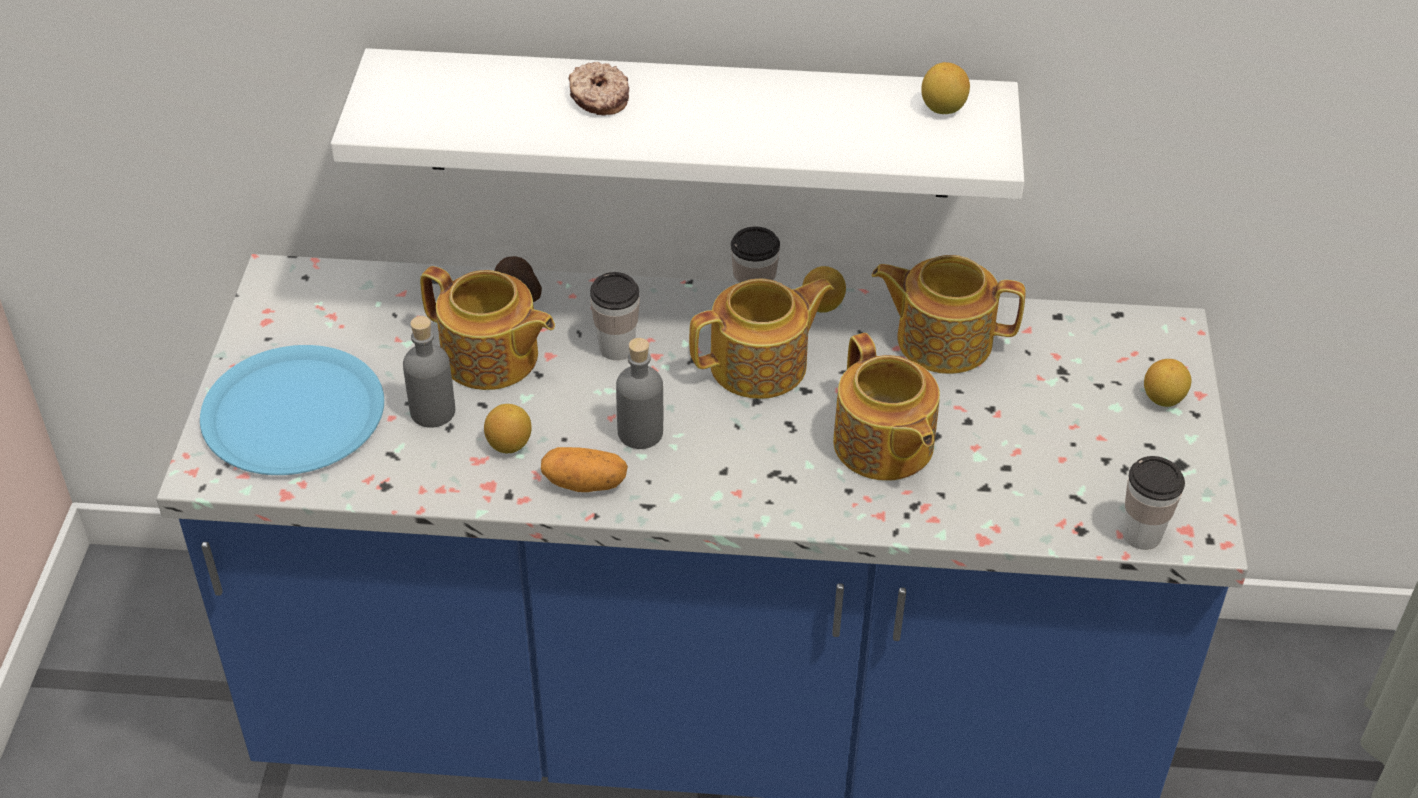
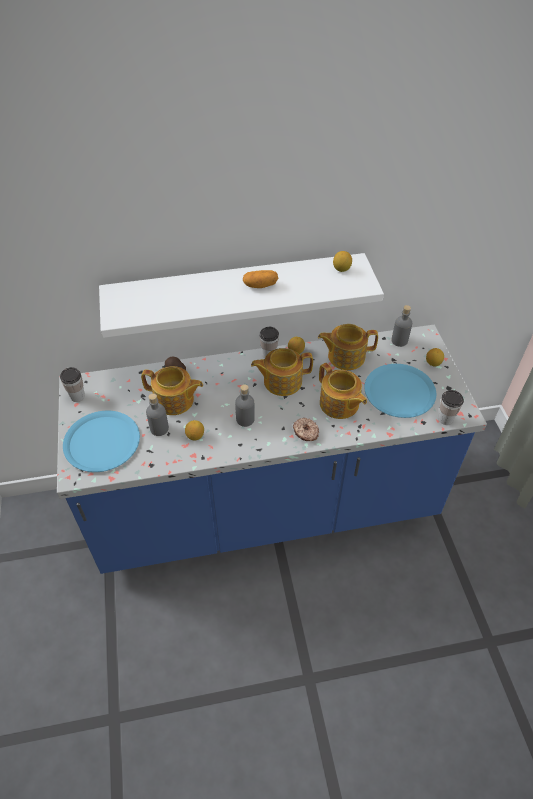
camera: 15 degrees left, 5 degrees up
(584, 483) = (231, 445): potato -> potato (260, 285)
(598, 98) = (205, 290): donut -> donut (305, 432)
(616, 348) = (223, 386): cup -> cup (77, 396)
(761, 365) = (281, 381): teapot -> teapot turned 150 degrees counterclockwise
(1047, 447) = (399, 391): none -> blue plate
(1096, 330) = (399, 340): none -> grey bottle

